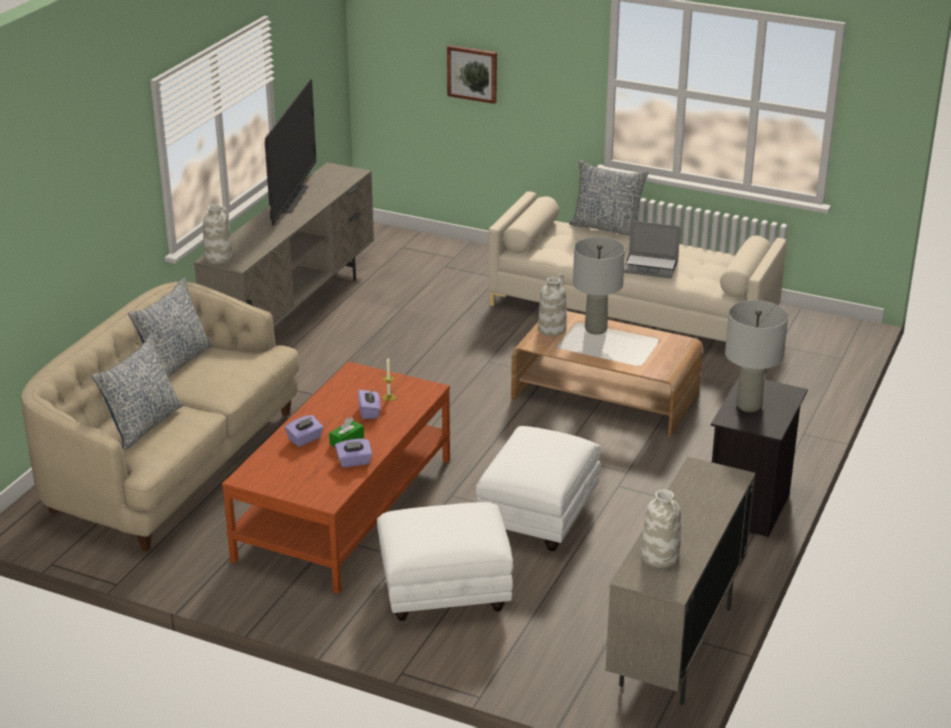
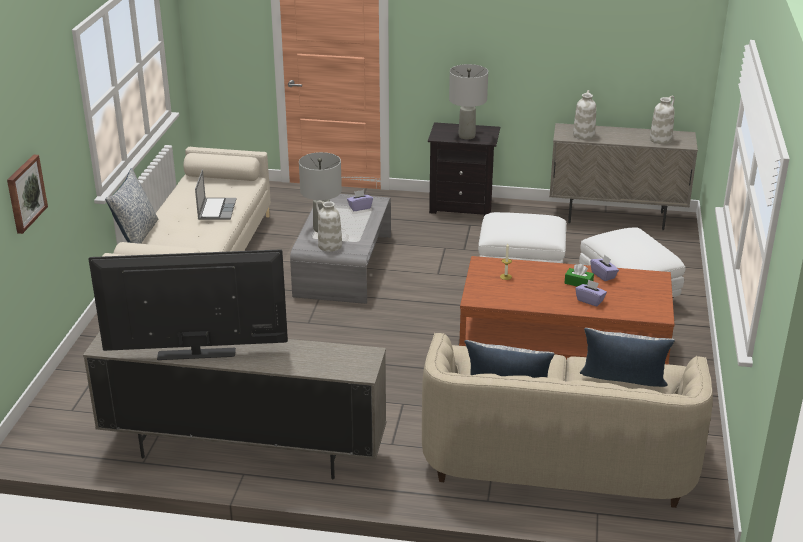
camera: 105 degrees left, 0 degrees up
(219, 257) = (358, 369): white vase -> white vase (583, 135)
(369, 412) = (532, 281): purple tissue box -> purple tissue box (360, 207)
(605, 395) = (343, 265): brown coffee table -> grey coffee table

